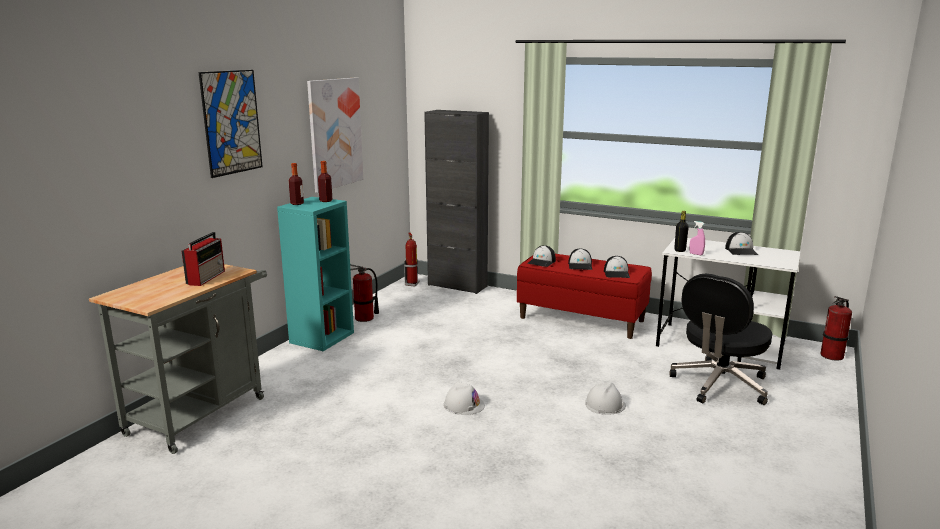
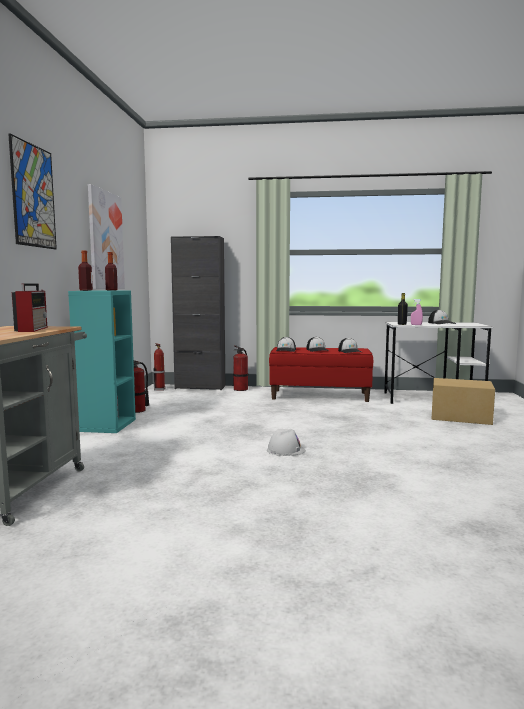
camera: 20 degrees left, 10 degrees down
(605, 404) = (397, 436): white hard hat -> none
(719, 385) = (460, 417): black office chair -> cardboard box
(832, 356) = (507, 397): fire extinguisher -> fire extinguisher (241, 389)

